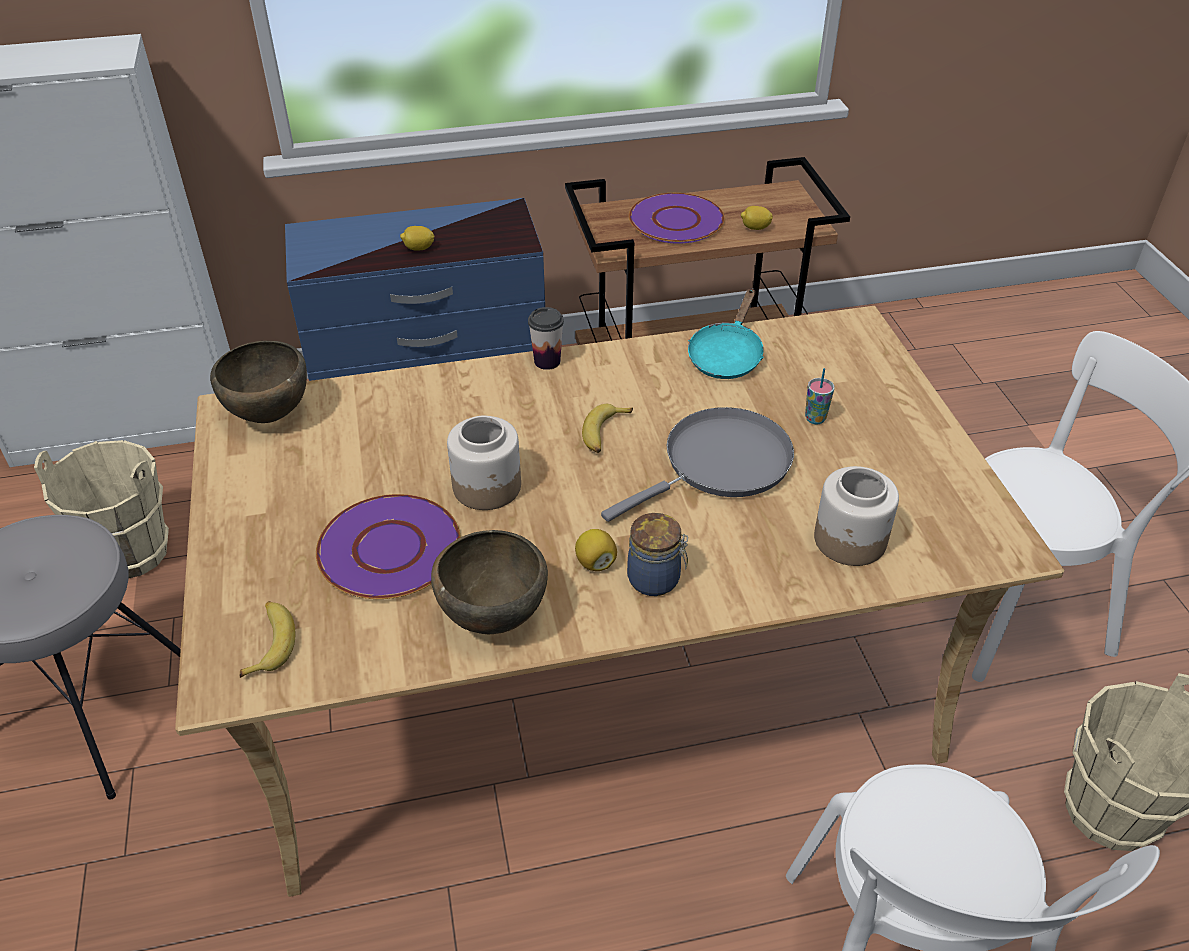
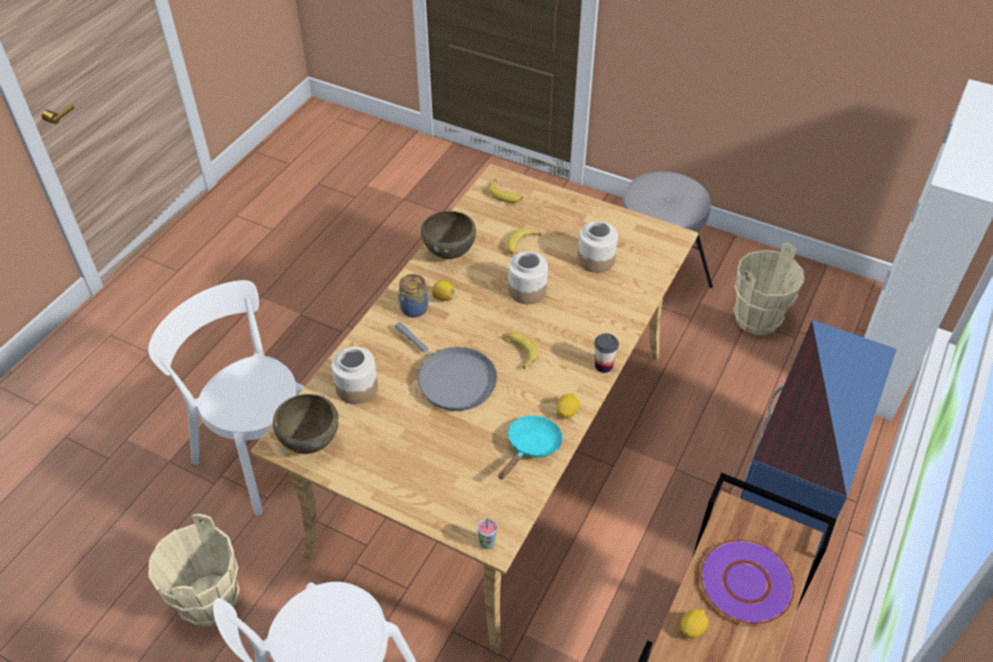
camera: 130 degrees right, 5 degrees up
(270, 416) = (655, 247): brown bowl -> brown bowl (310, 442)
(351, 455) = (596, 259): none -> jar
(390, 548) = (521, 244): purple plate -> banana
(419, 248) = (807, 396): lemon -> lemon (567, 412)
(720, 464) = (452, 379): grey frying pan -> grey frying pan turned 45 degrees counterclockwise
(726, 355) = (531, 447): turquoise frying pan -> turquoise frying pan turned 60 degrees clockwise
(815, 419) = (441, 443): cup -> cup (487, 543)

